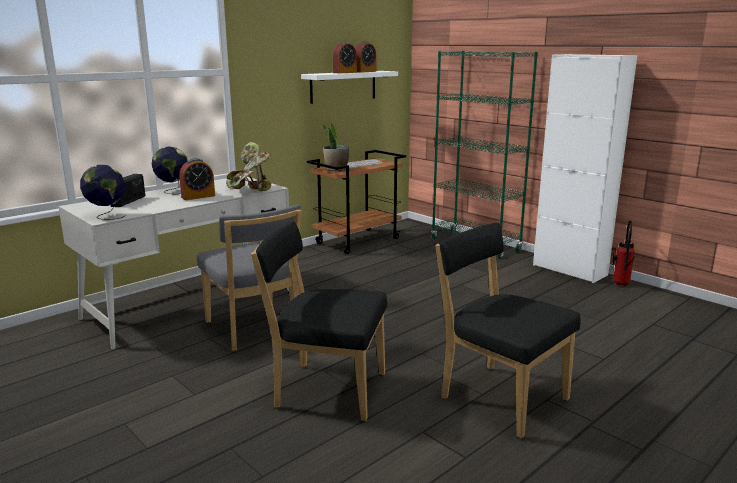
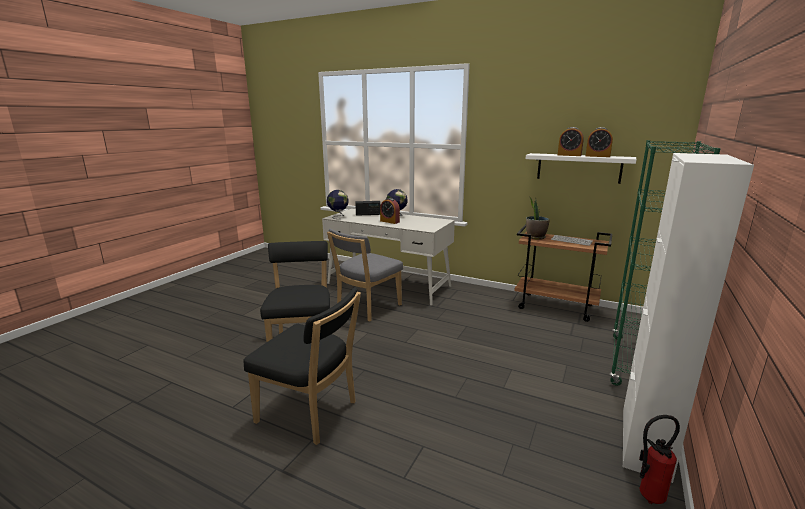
camera: 70 degrees right, 0 degrees up
(250, 190) = (417, 227): potted plant -> none
(499, 396) = (311, 413): black chair -> black chair turned 90 degrees clockwise

